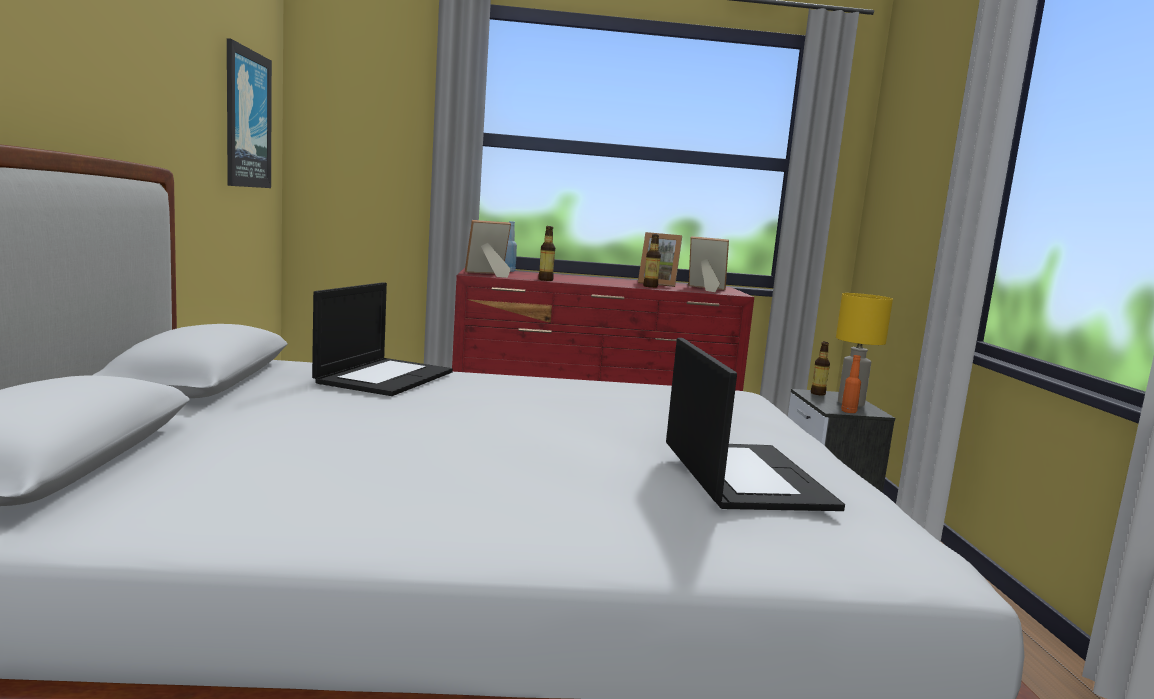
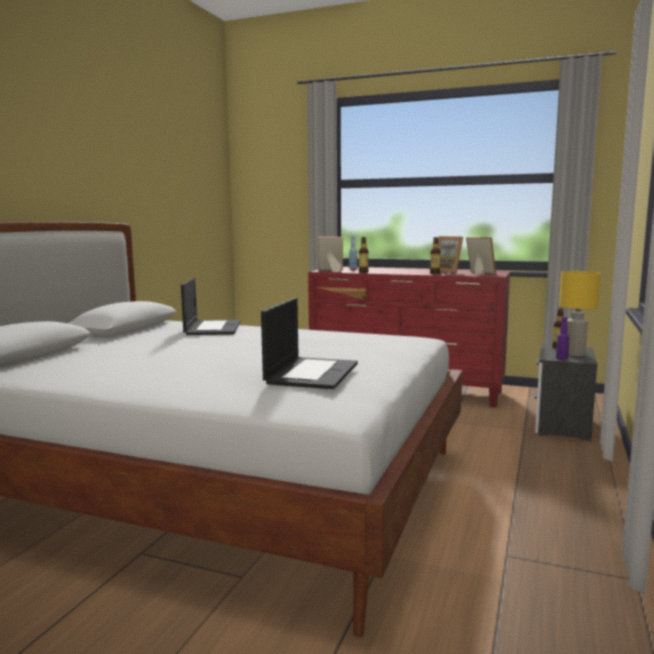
camera: 25 degrees right, 0 degrees up
(246, 119) = (197, 189): picture -> none
(385, 377) = (212, 328): laptop -> laptop turned 45 degrees counterclockwise
(848, 411) = (561, 359): orange bottle -> purple bottle

